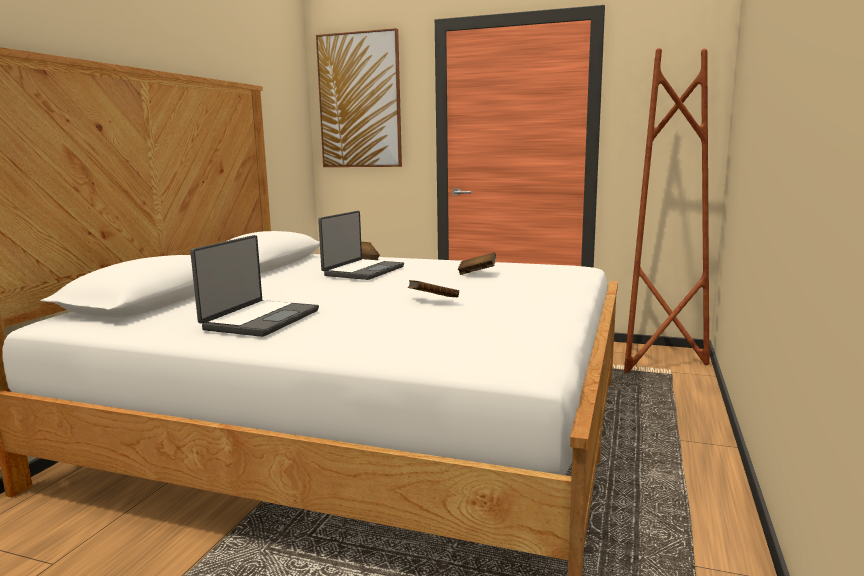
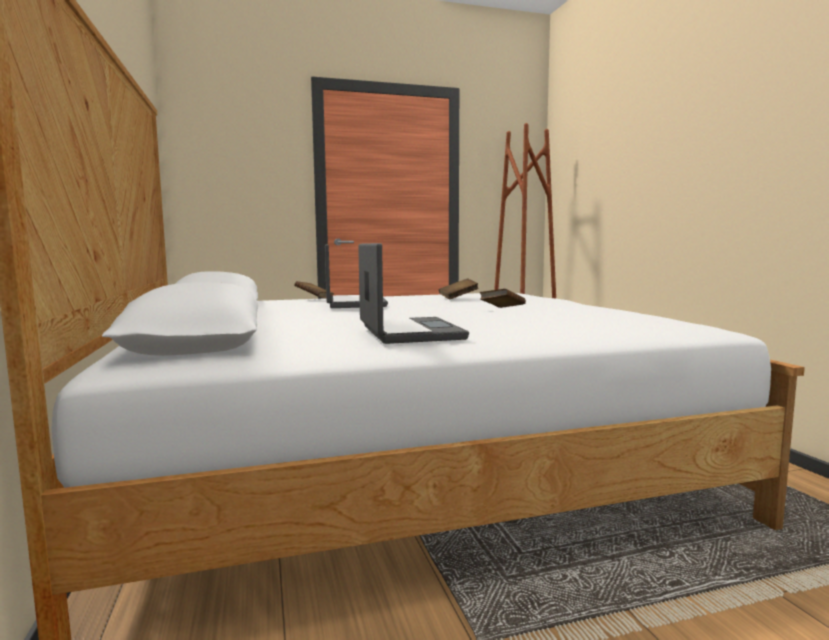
camera: 35 degrees left, 5 degrees down
(360, 101) = (228, 147): picture -> none

